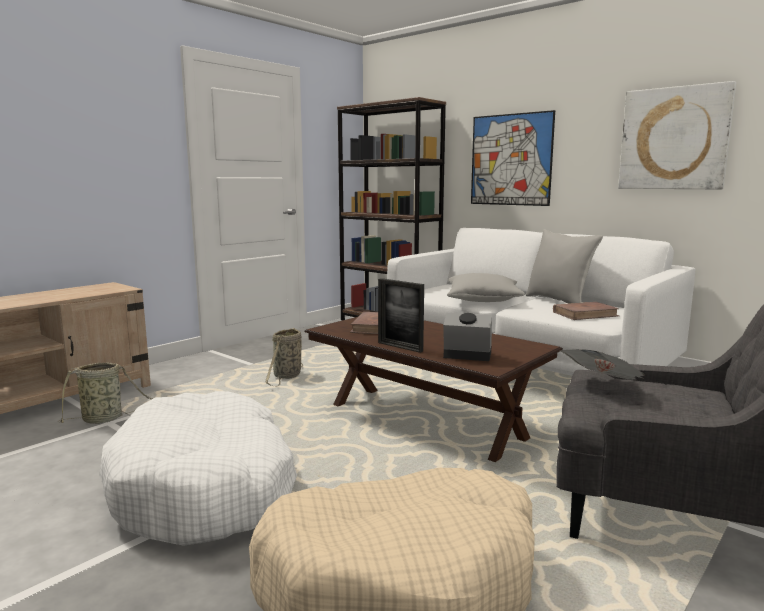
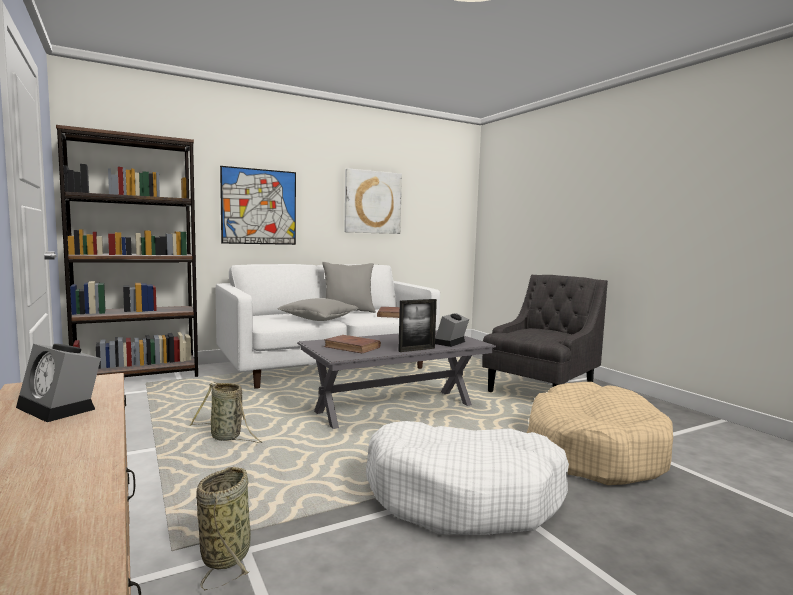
camera: 70 degrees left, 5 degrees down
(65, 294) = (61, 408): none -> alarm clock
(425, 421) = (395, 408): brown coffee table -> grey coffee table
(603, 386) = (524, 335): newspaper -> none

